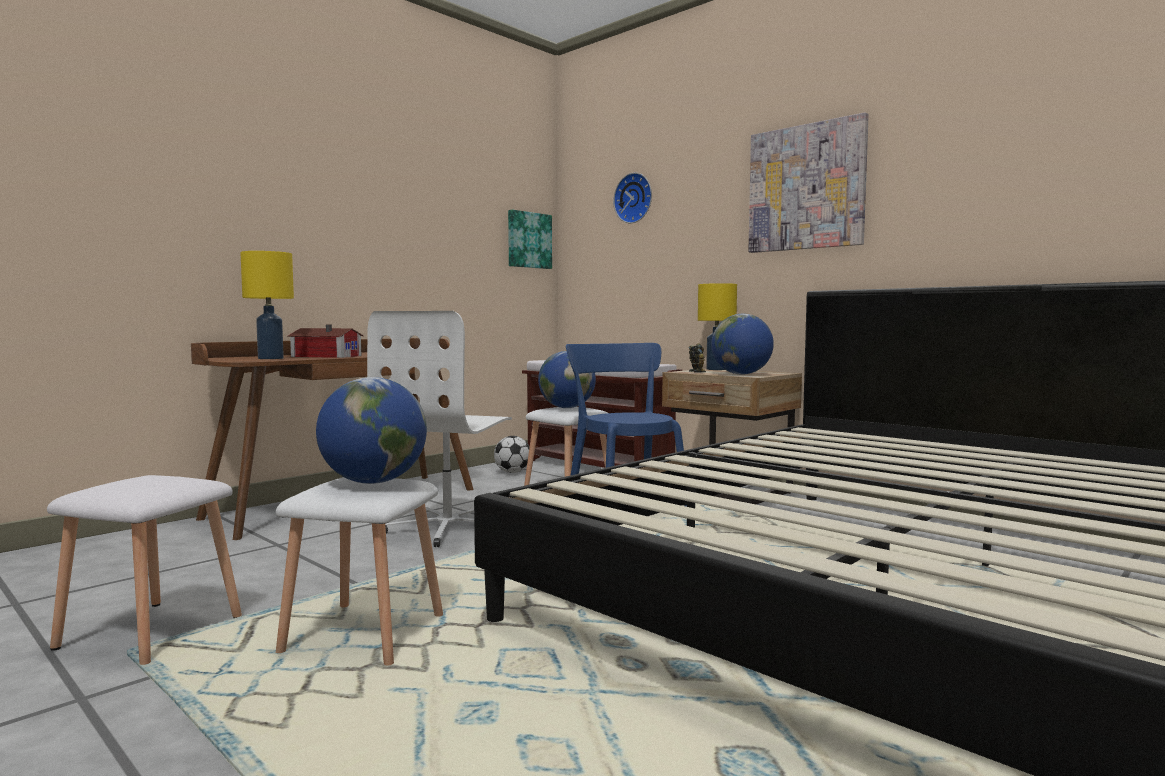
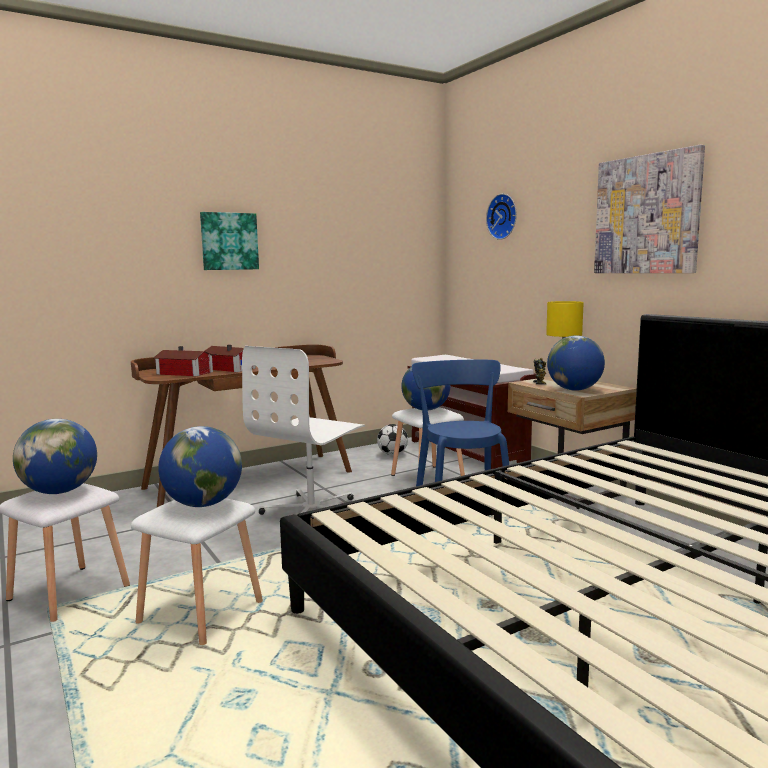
camera: 15 degrees right, 5 degrees up
(146, 482) = (60, 491): none -> globe
(271, 358) = (185, 373): yellow table lamp -> toy house
(528, 240) = (415, 253): picture -> picture (229, 241)

